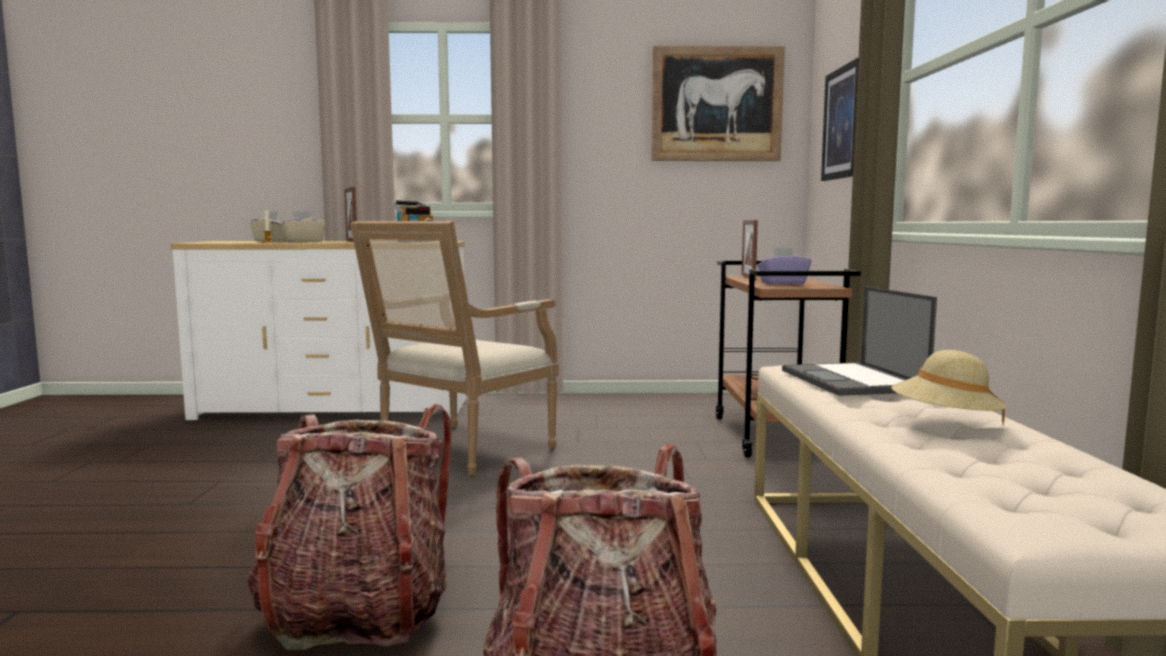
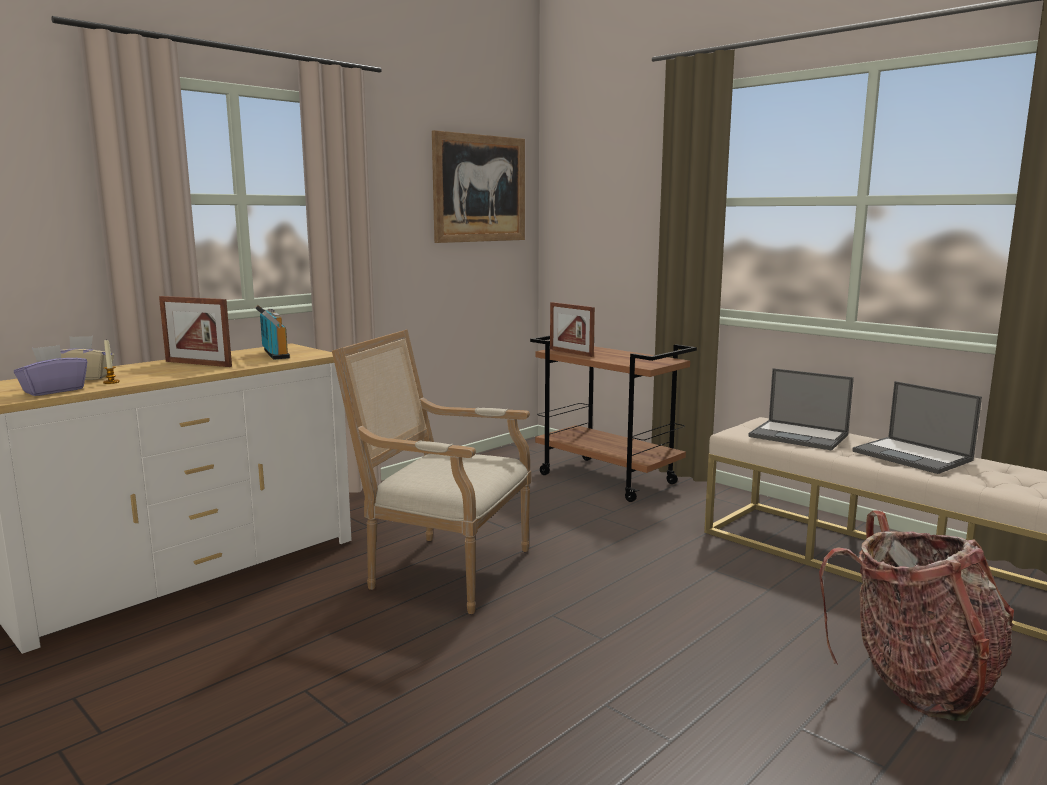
camera: 45 degrees left, 5 degrees up
(303, 242) = (148, 374): beige tissue box -> none
(358, 612) = (713, 712): backpack -> none
(459, 452) = (442, 570): armchair -> armchair turned 120 degrees clockwise
(782, 283) = (629, 359): purple tissue box -> purple tissue box (53, 390)
(843, 123) = (605, 218): picture -> none
(944, 422) = (913, 456): beige hat -> laptop

